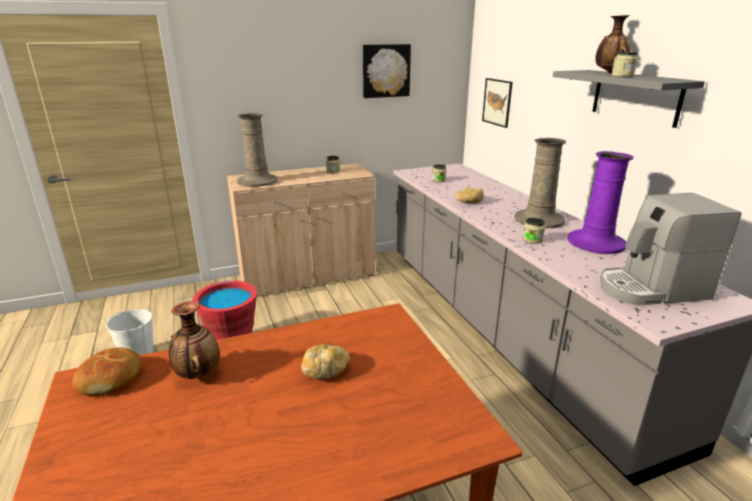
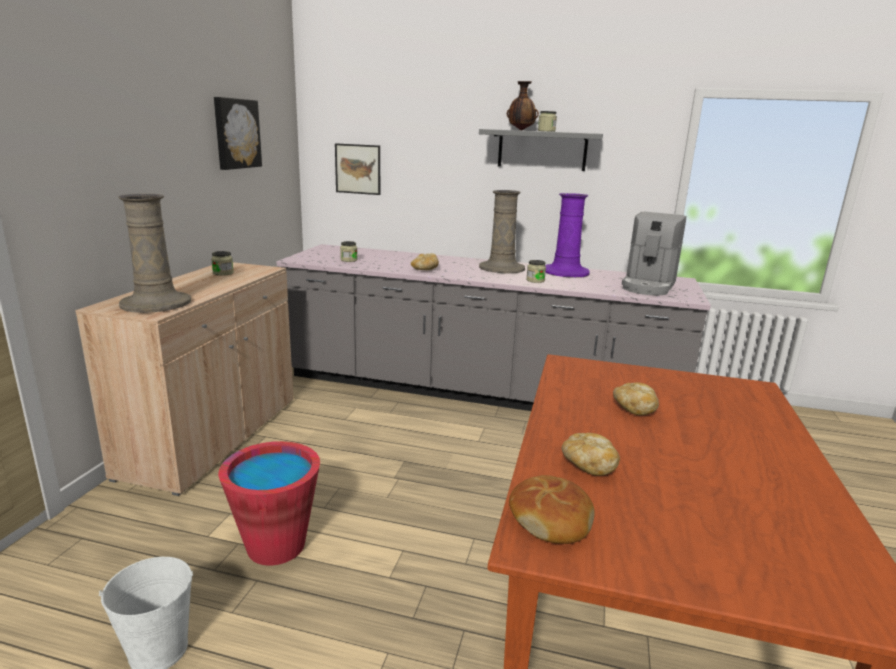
camera: 55 degrees left, 5 degrees down
(197, 374) = (588, 465): vase -> bread

